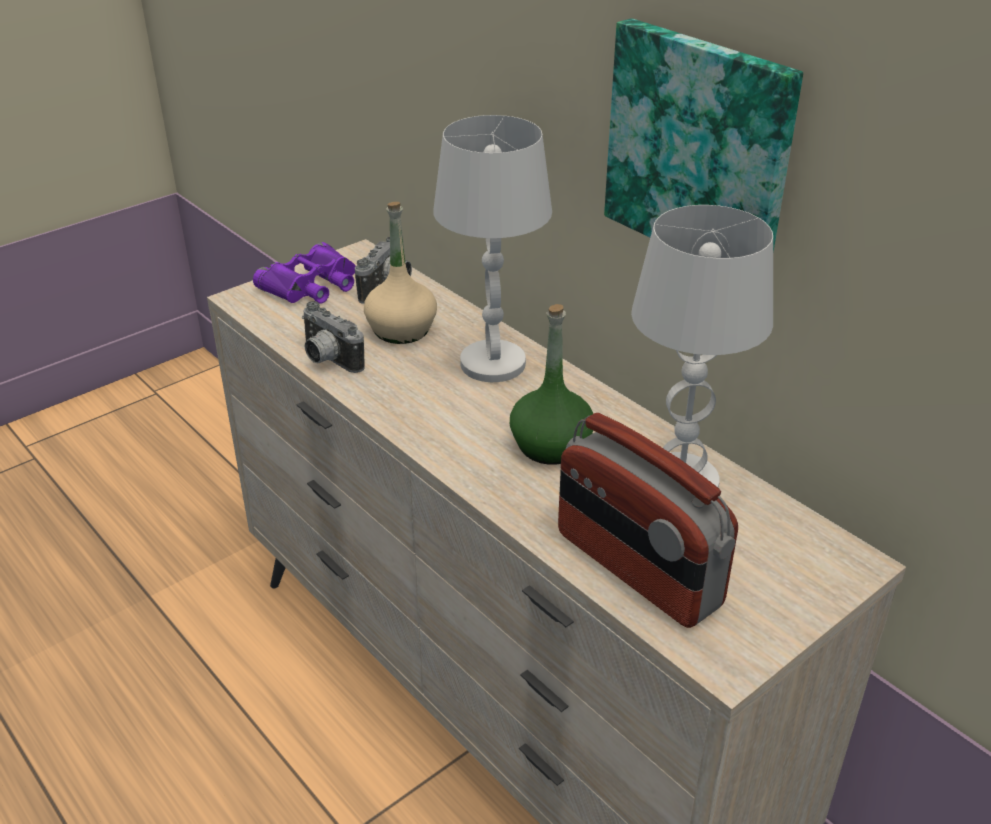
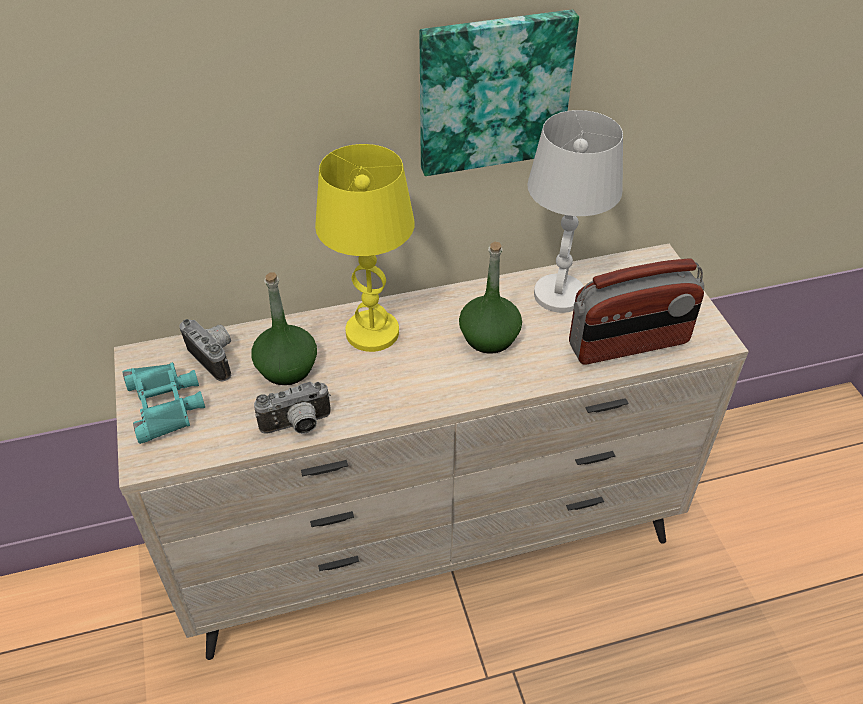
camera: 65 degrees left, 10 degrees up
(312, 285) = (166, 404): purple binoculars -> turquoise binoculars
(401, 330) = (286, 368): beige bottle -> green bottle
(492, 363) = (371, 332): white table lamp -> yellow table lamp

